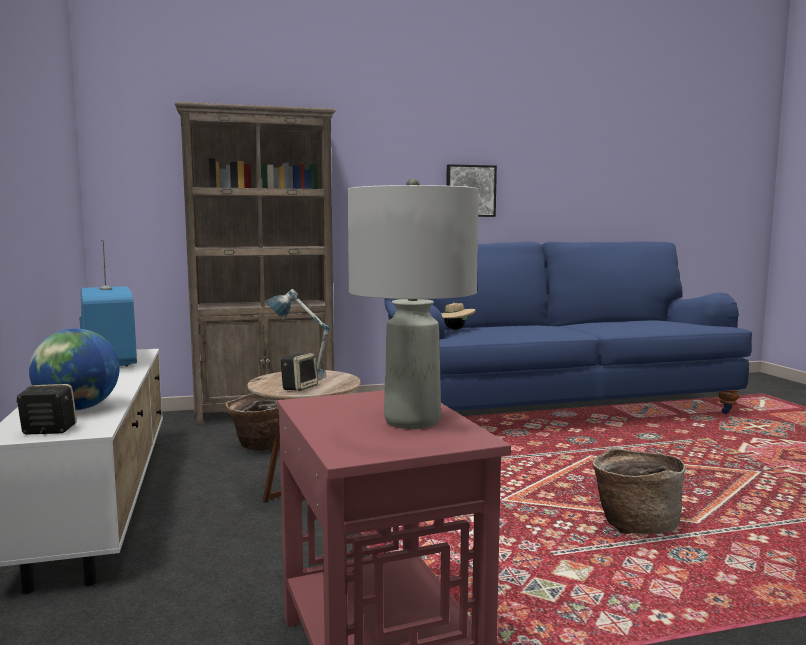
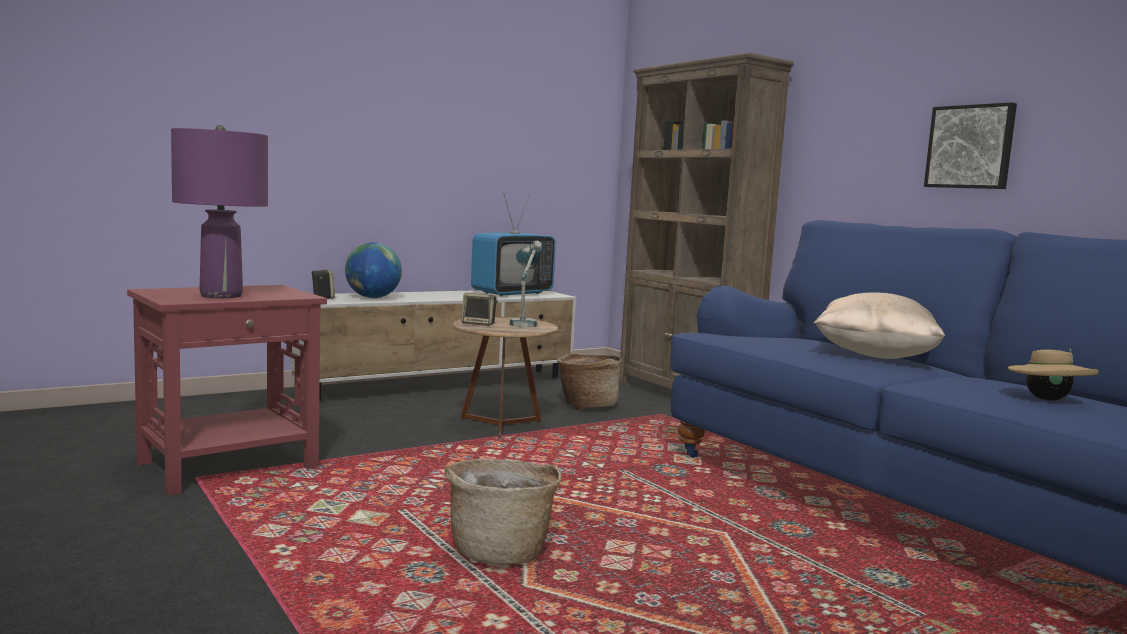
camera: 70 degrees right, 0 degrees up
(411, 421) = (221, 295): grey table lamp -> purple table lamp
(454, 329) = (776, 334): beige hat -> beige hat (1047, 399)
(525, 326) = (876, 355): none -> beige pillow

